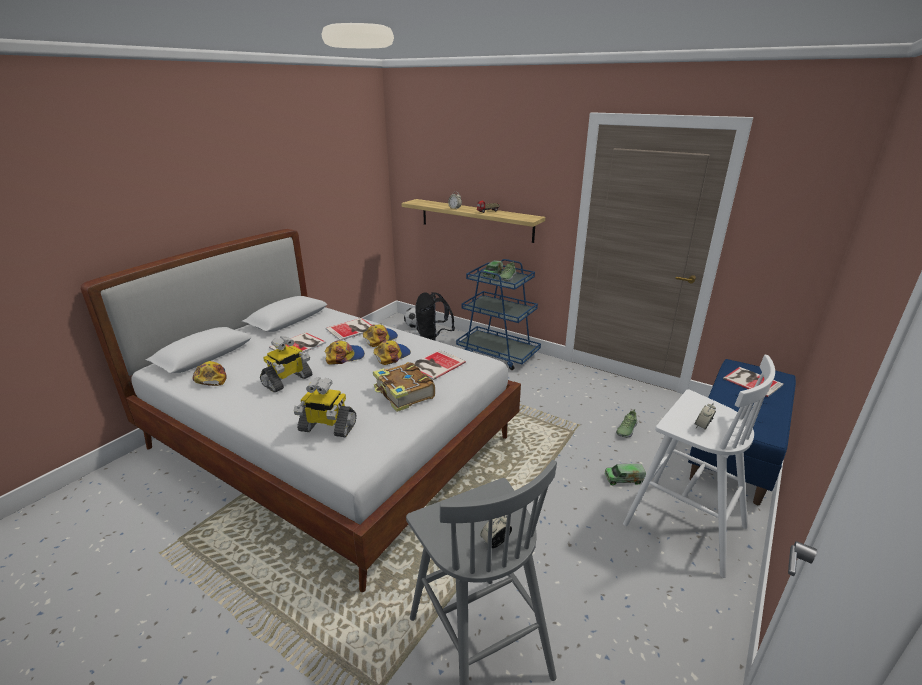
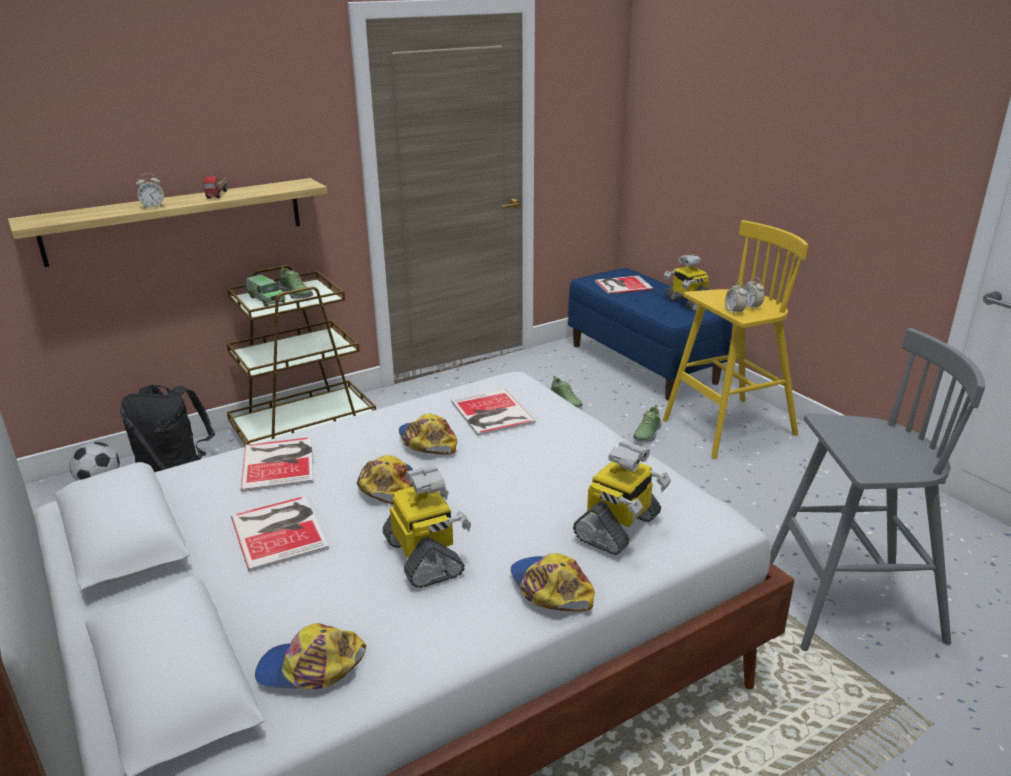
camera: 65 degrees left, 0 degrees up
(380, 338) = (352, 442): cap -> cap (550, 588)
(403, 394) = (558, 452): book -> none
(495, 542) = (905, 442): alarm clock -> alarm clock (734, 311)
(498, 354) = (305, 429): blue cart -> brown cart
(624, 479) = (646, 433): toy truck -> shoe
(682, 525) = (727, 428): white stool -> yellow stool
(766, 419) = (687, 303): none -> toy robot

